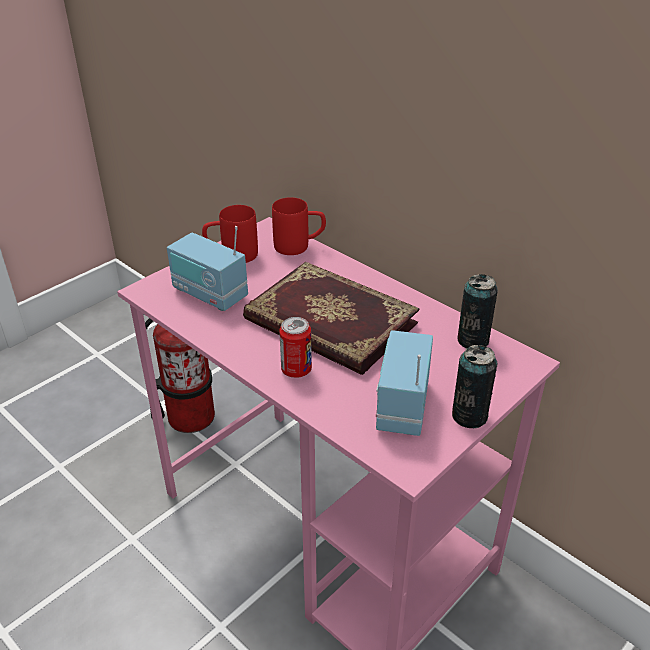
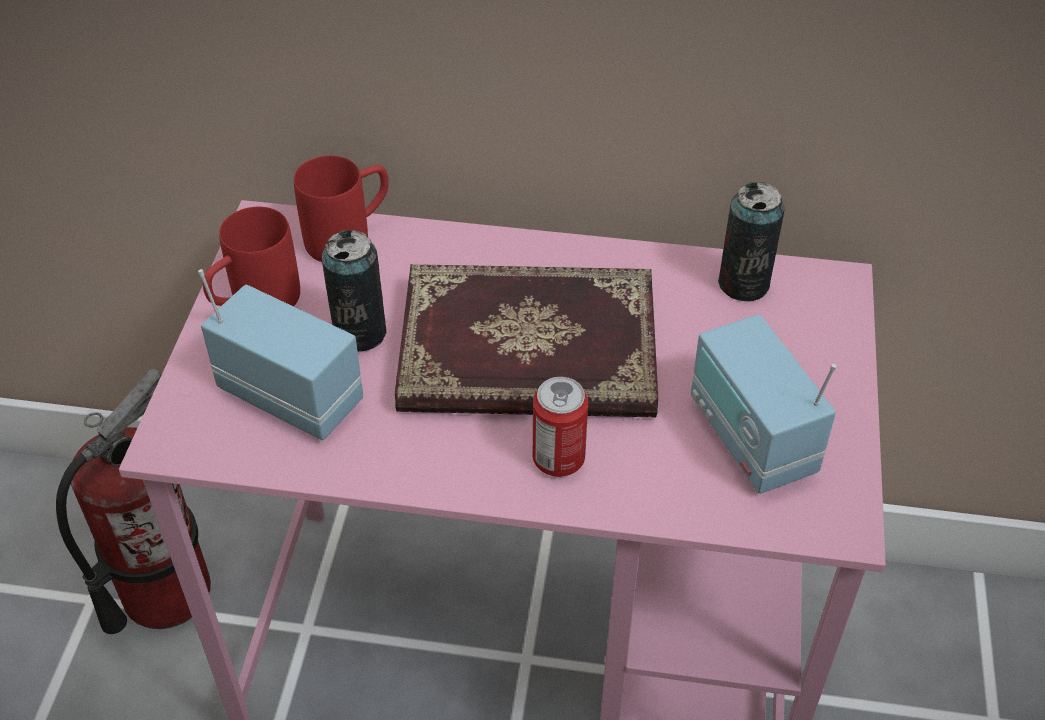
camera: 35 degrees left, 10 degrees up
(209, 294) = (292, 396): radio -> radio turned 150 degrees counterclockwise
(469, 416) = (842, 405): can -> can (360, 333)

